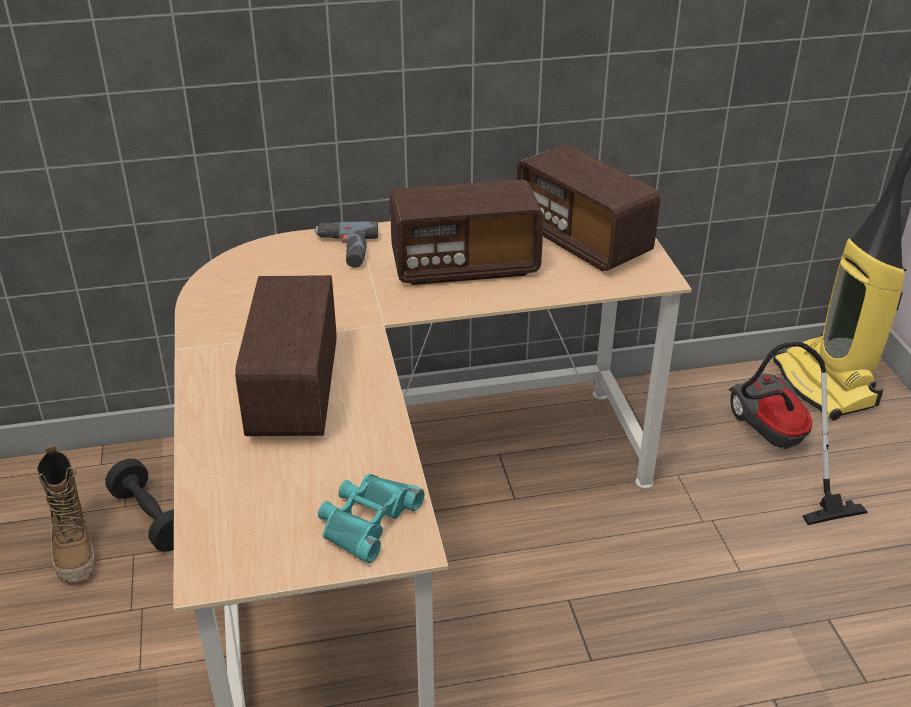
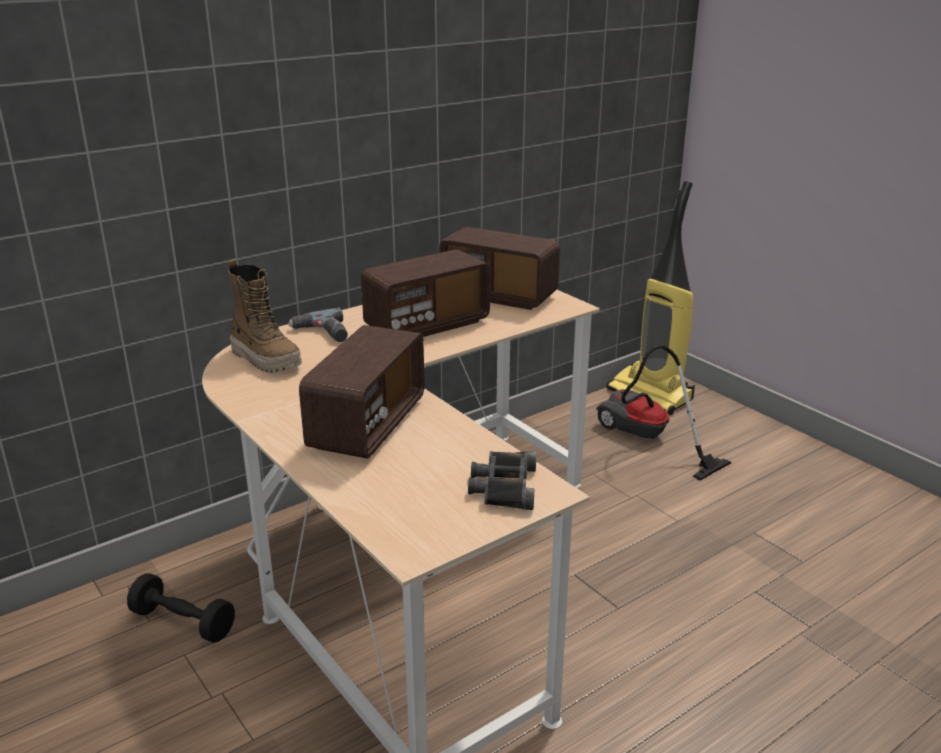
camera: 25 degrees left, 10 degrees down
(75, 550) = (122, 669): boot -> boot (266, 360)
(295, 391) = (367, 425): radio -> radio turned 135 degrees counterclockwise
(366, 520) = (503, 486): turquoise binoculars -> black binoculars

